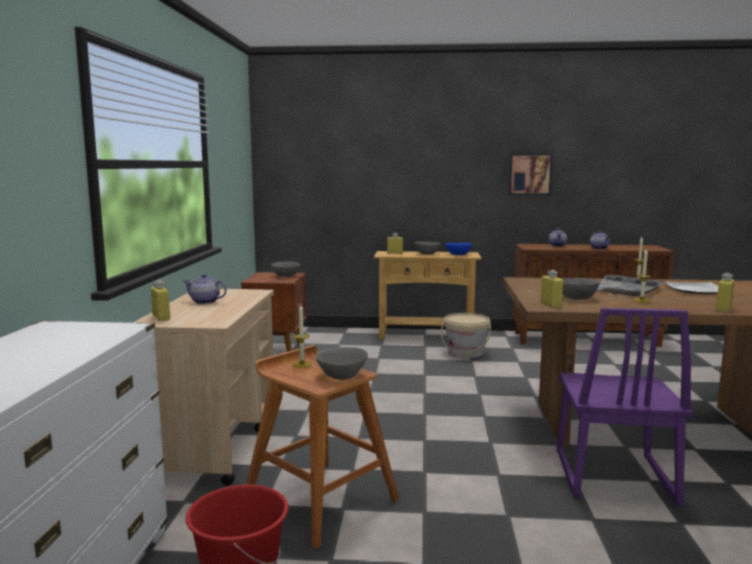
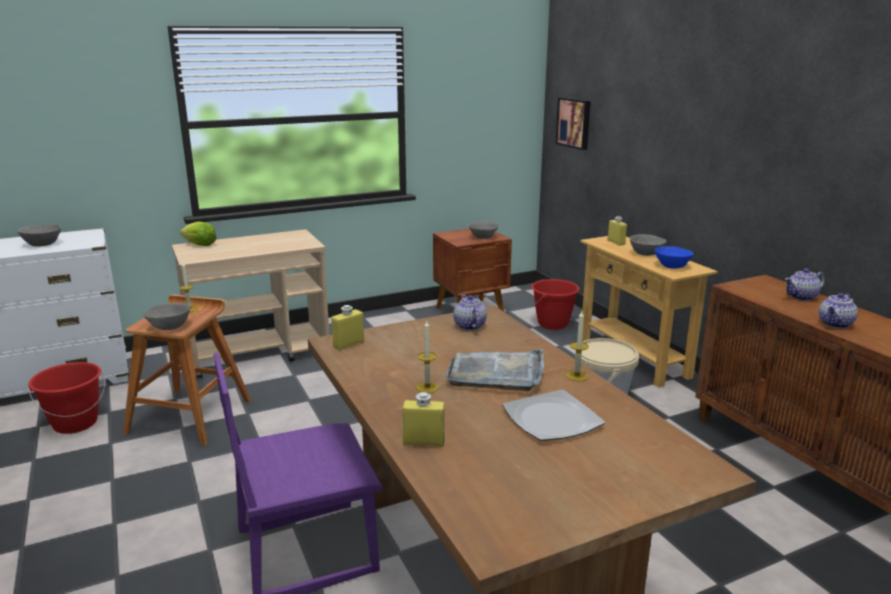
camera: 60 degrees right, 10 degrees up
(161, 317) = (199, 245): yellow bottle -> lettuce
(205, 302) = (257, 242): teapot -> teapot (469, 326)
(343, 338) = (553, 324): none -> red bucket
(529, 174) = (807, 167): picture -> picture (574, 123)
(577, 298) = (402, 352): grey bowl -> grey bowl (43, 244)

